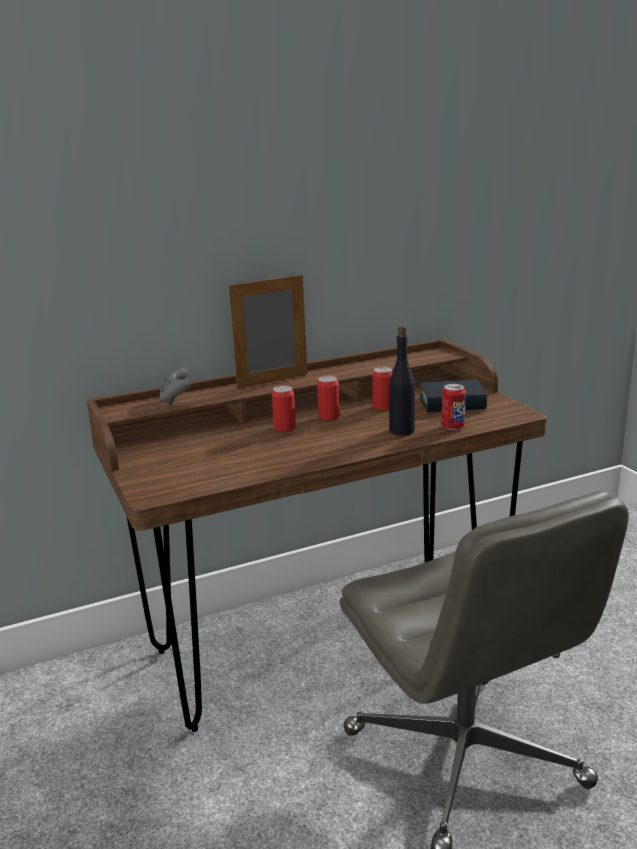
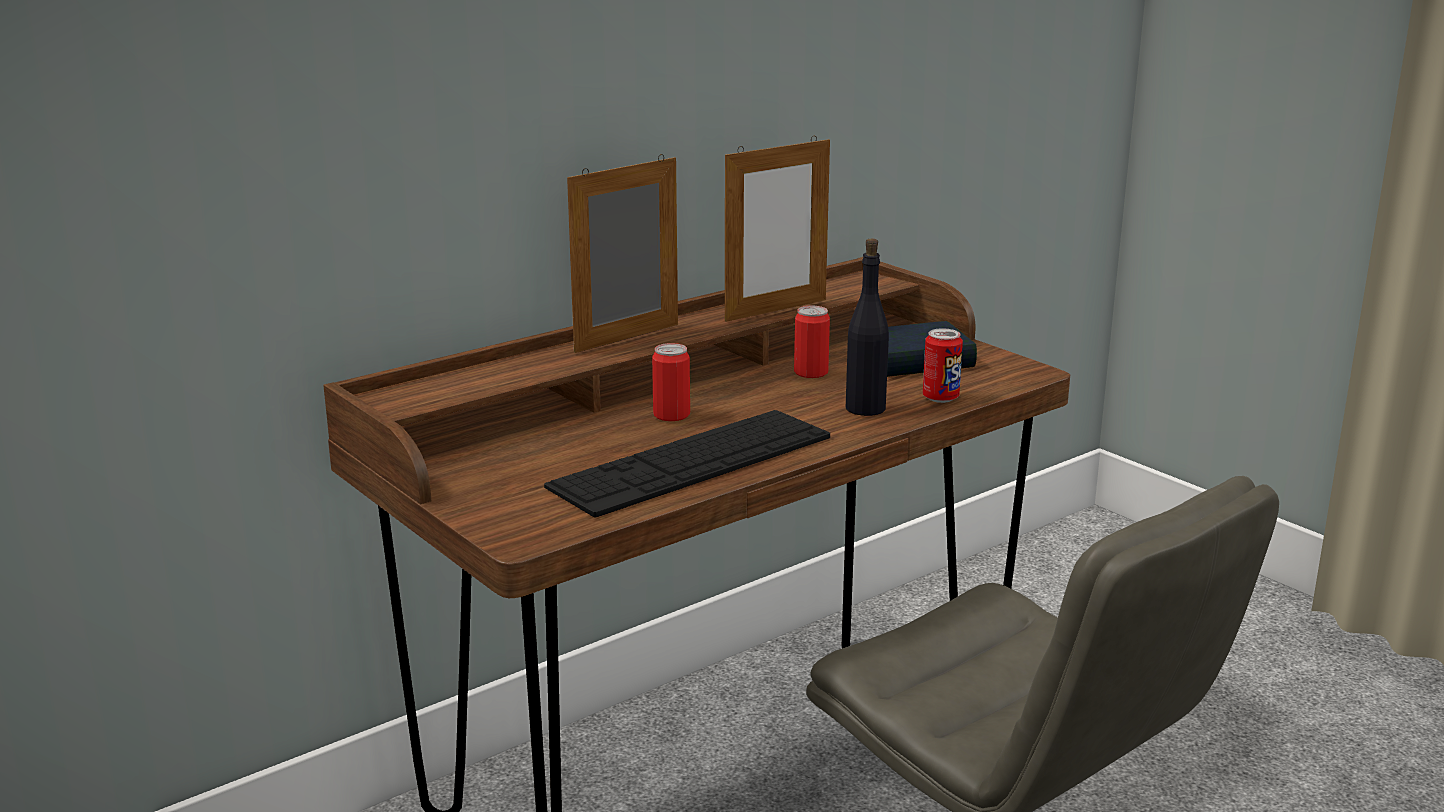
camera: 15 degrees left, 0 degrees up
(175, 400) = (482, 377): grey game controller -> none
(278, 457) = (692, 461): none -> keyboard
(329, 417) = (733, 393): can -> none
(370, 368) = (776, 310): none -> picture frame

